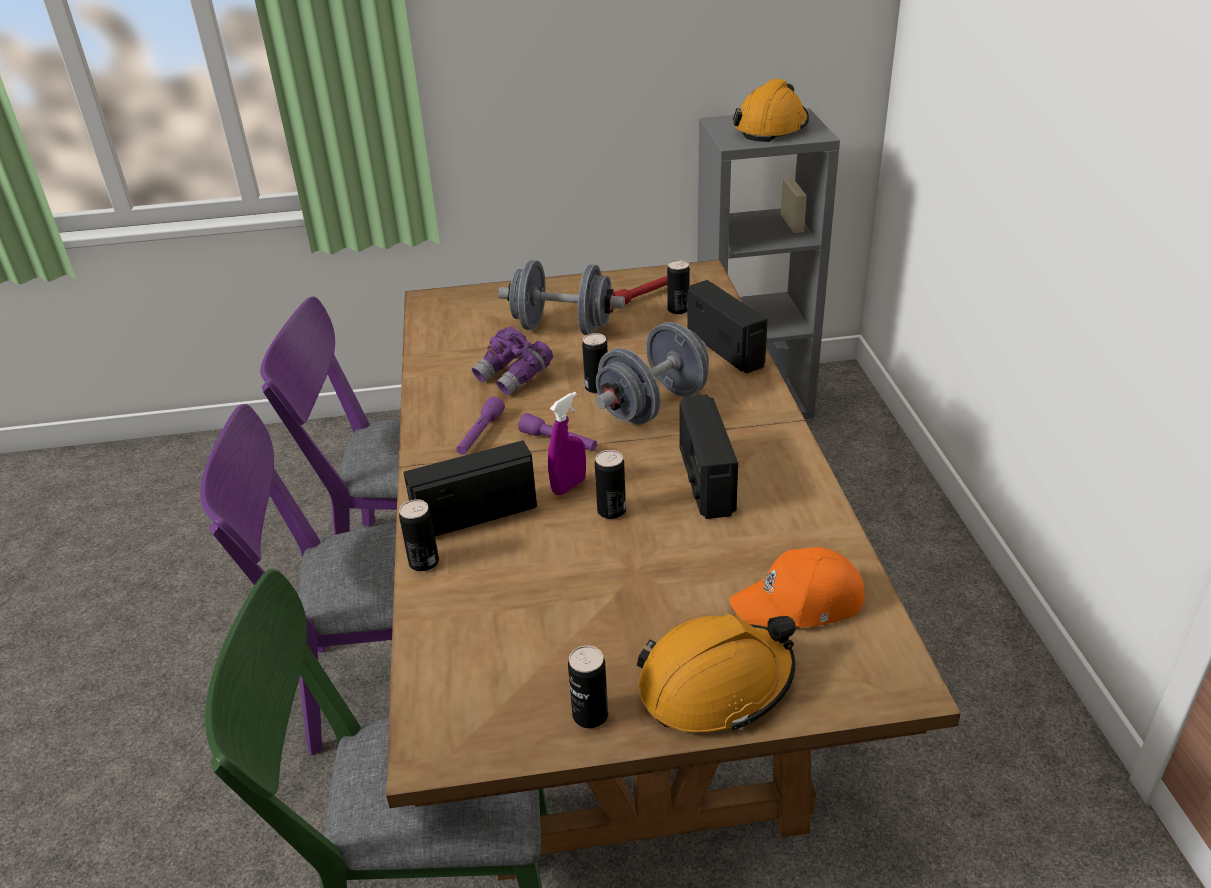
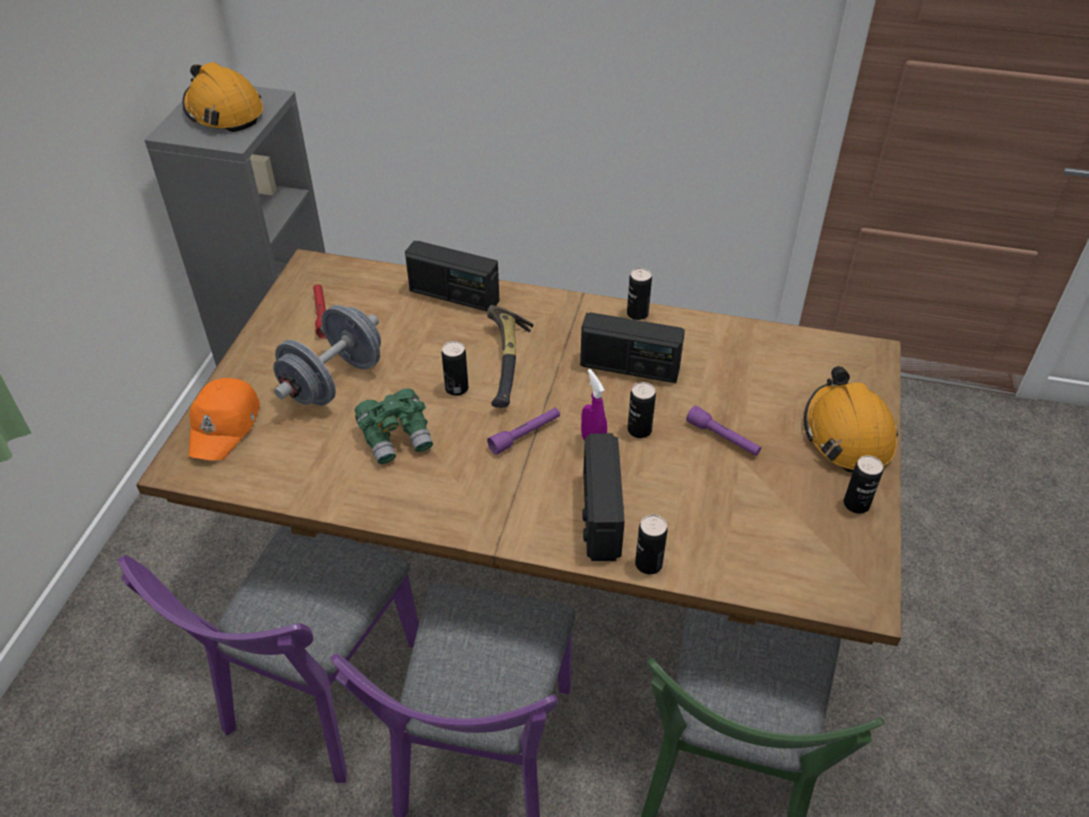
camera: 70 degrees left, 10 degrees up
(480, 434) = (479, 484): purple flashlight -> purple flashlight (723, 438)
(514, 377) = (397, 437): purple binoculars -> green binoculars
(653, 405) = (509, 363): grey dumbbell -> hammer
(678, 310) = (366, 301): can -> can (637, 314)
(726, 349) = (454, 296): radio -> radio turned 150 degrees counterclockwise
(800, 603) = (786, 369): orange cap -> orange cap (225, 426)

